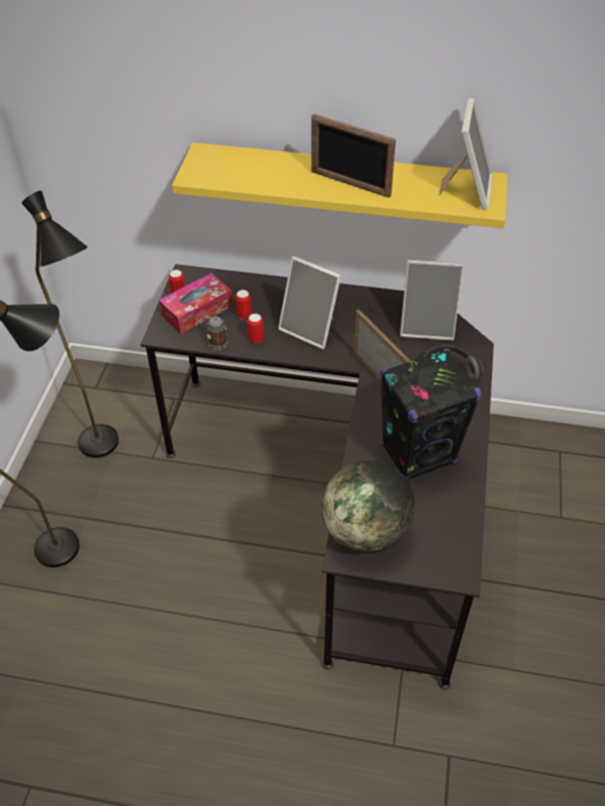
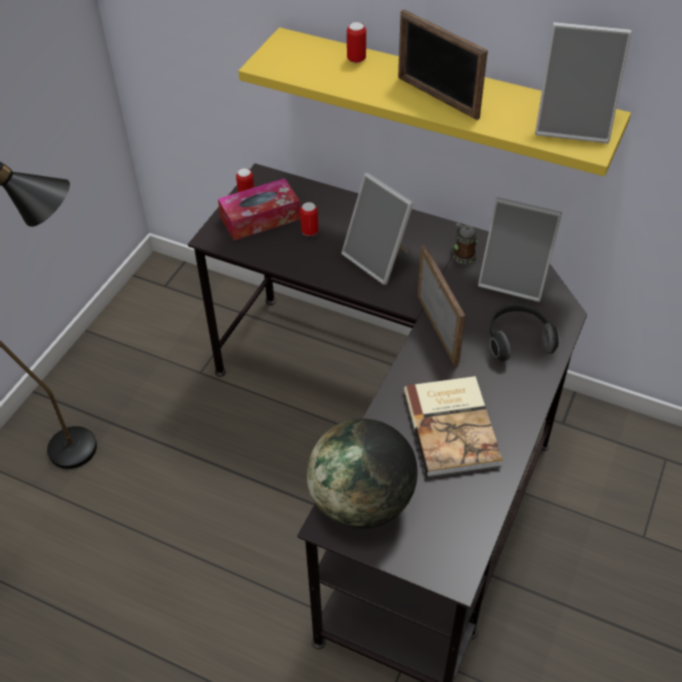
camera: 15 degrees right, 0 degrees up
(107, 451) = (155, 356): black floor lamp -> none
(216, 341) = (269, 255): mug -> mug (462, 254)
(256, 339) = (313, 260): can -> can (356, 59)
(418, 455) = (453, 426): black speaker -> book
(467, 190) = (573, 124): picture frame -> picture frame turned 75 degrees clockwise

